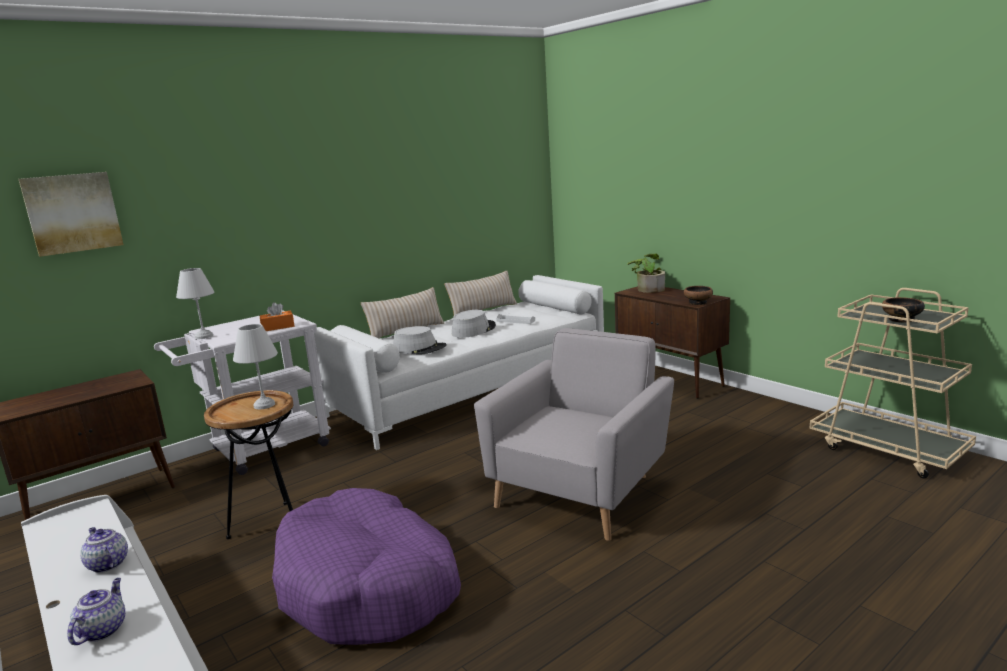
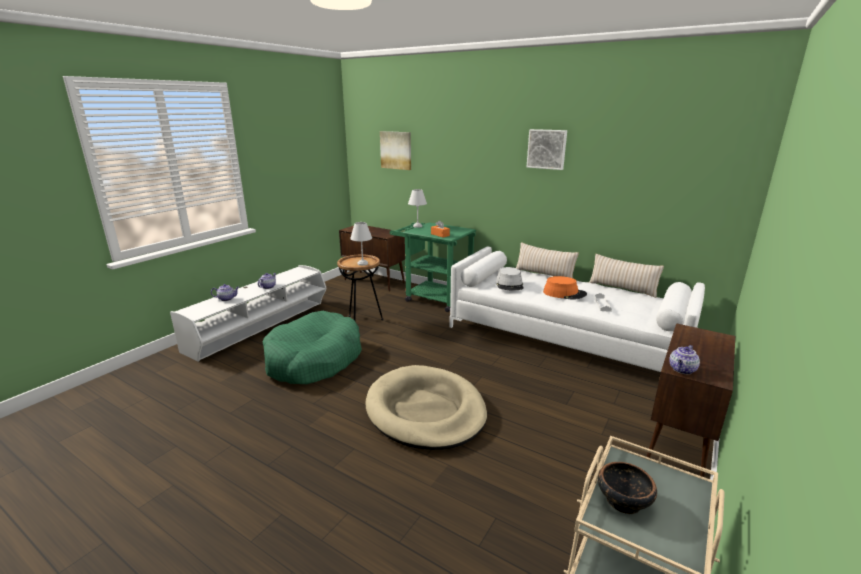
camera: 70 degrees right, 5 degrees up
(261, 451) = (433, 298): white cart -> green cart
(361, 167) = (547, 149): none -> picture
(368, 586) = (314, 360): purple dog bed -> green dog bed
(473, 330) = (564, 293): grey hat -> orange hat
(581, 490) = (426, 411): grey armchair -> beige dog bed
(647, 289) = (712, 338): potted plant -> none
(698, 302) = (682, 370): bowl -> teapot

